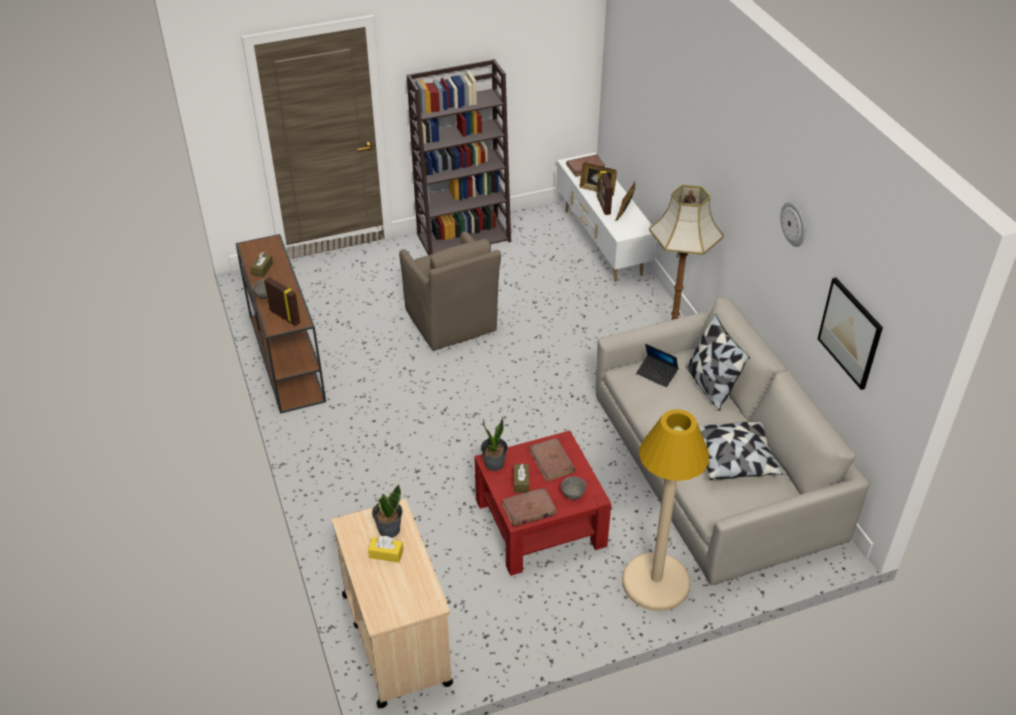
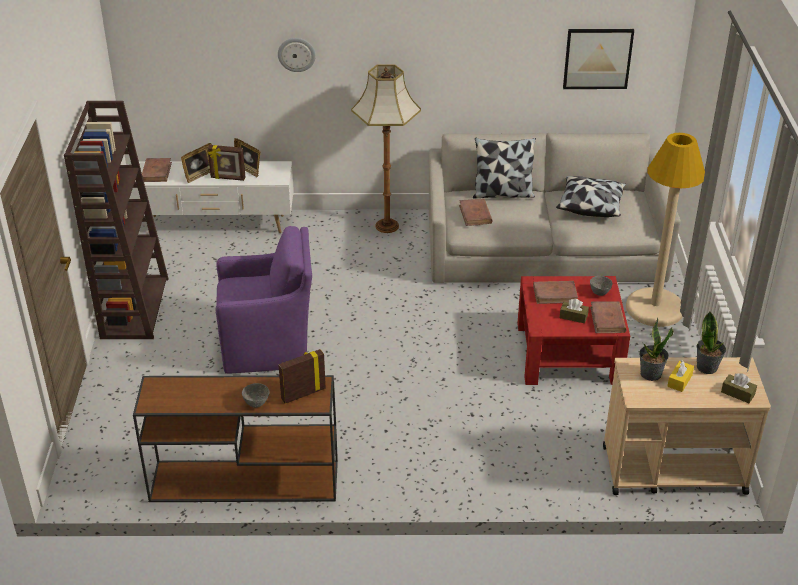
camera: 70 degrees left, 5 degrees down
(262, 269) = (203, 399): brown tissue box -> brown tissue box (737, 393)
(451, 322) = (269, 346): brown armchair -> purple armchair
(494, 464) = (544, 326): potted plant -> potted plant (707, 367)
(657, 374) = (475, 214): laptop -> brown book
(794, 223) = (502, 22): wall clock -> wall clock (296, 54)

